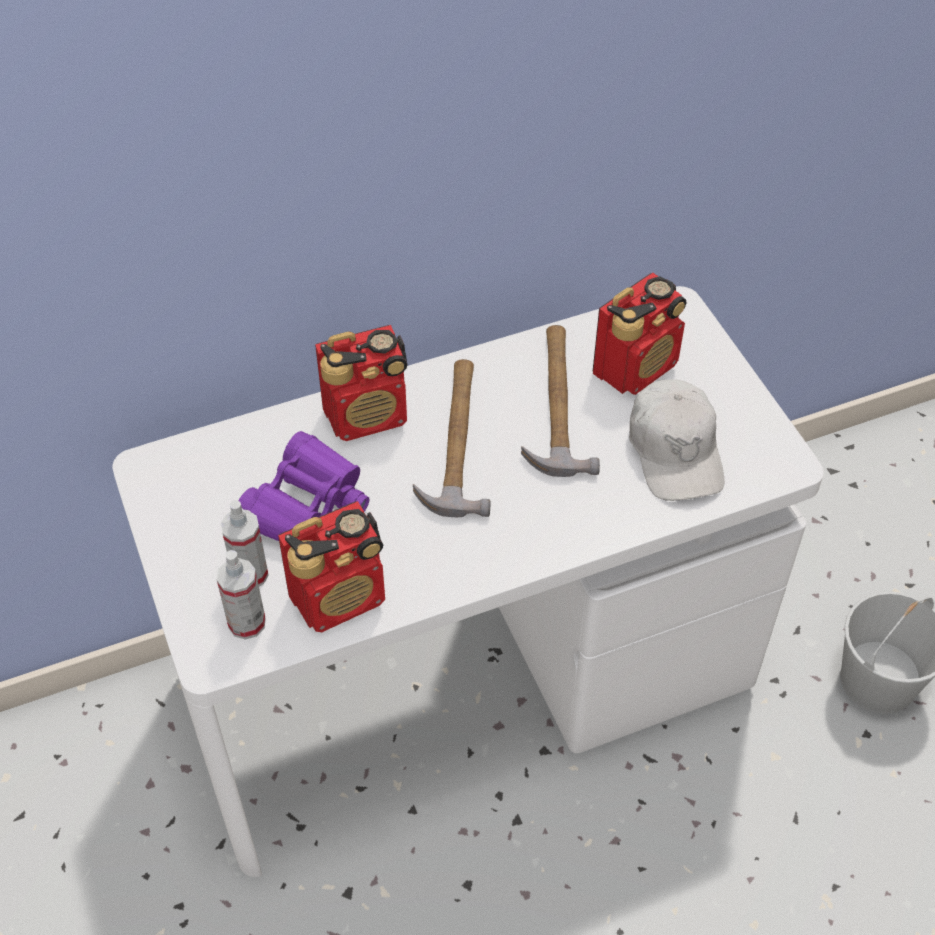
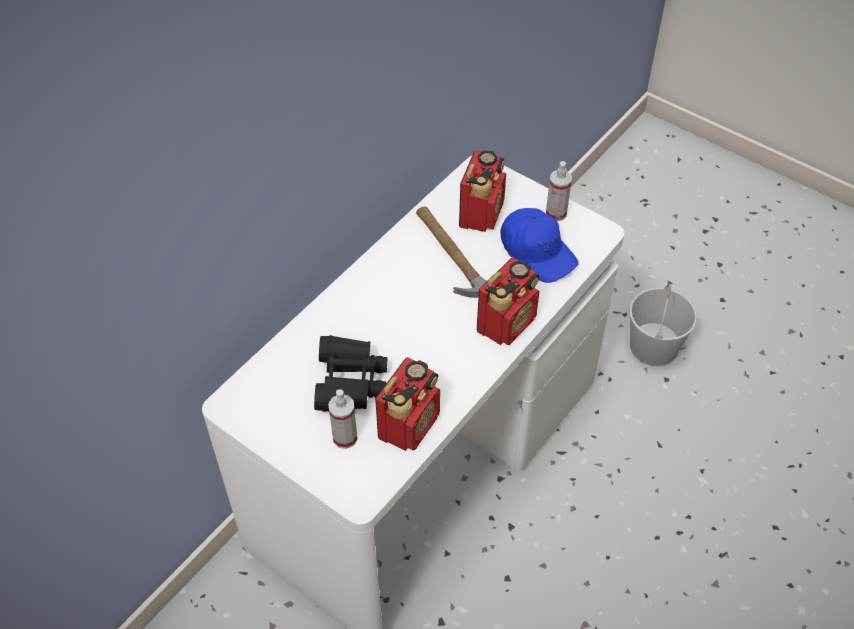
camera: 30 degrees left, 0 degrees up
(247, 623) = (365, 467): spray bottle -> spray bottle (556, 213)
(307, 507) = (349, 381): purple binoculars -> black binoculars
(367, 416) = (345, 310): radio -> radio (507, 323)
(457, 440) = (409, 301): hammer -> none
(675, 451) = (537, 252): white cap -> blue cap

